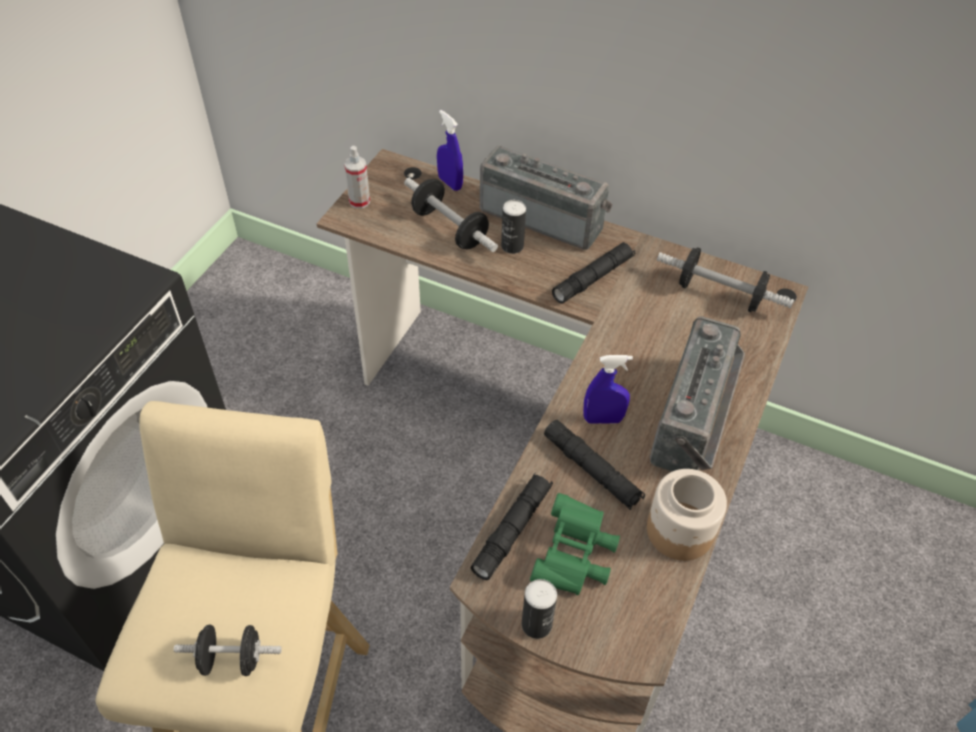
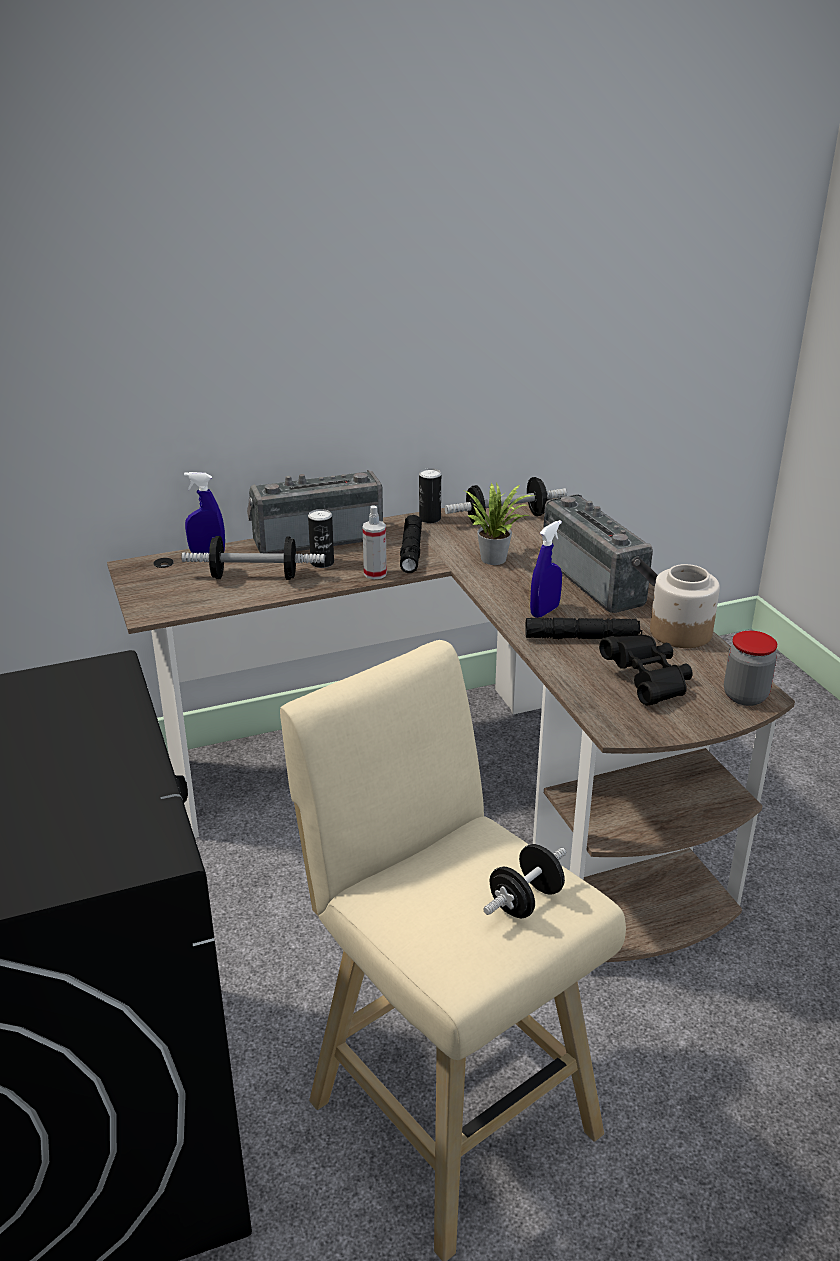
camera: 45 degrees left, 20 degrees down
(359, 201) = (145, 598): spray bottle -> spray bottle (375, 574)
(512, 530) = (589, 695): black flashlight -> none
(536, 624) = (685, 726): can -> can (430, 519)
(574, 557) = (648, 682): green binoculars -> black binoculars
(629, 640) = (745, 696): none -> jar
(647, 334) = (496, 558): none -> potted plant

